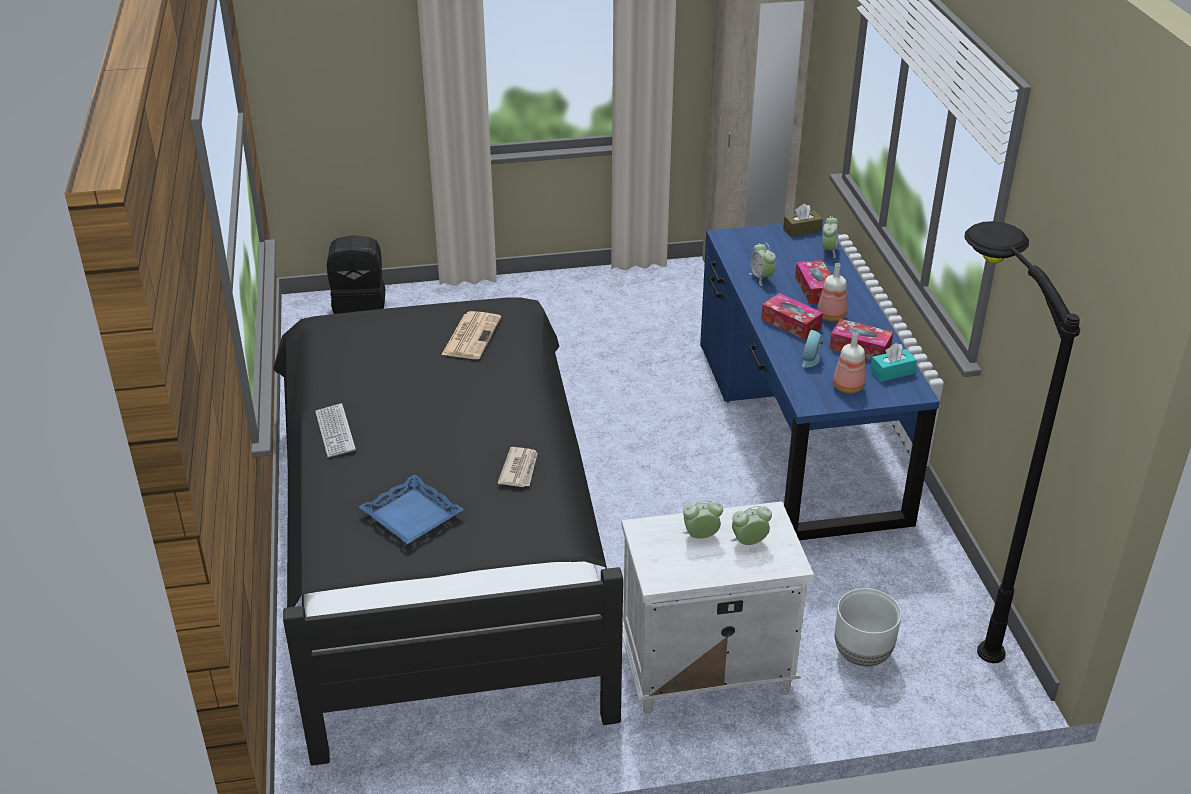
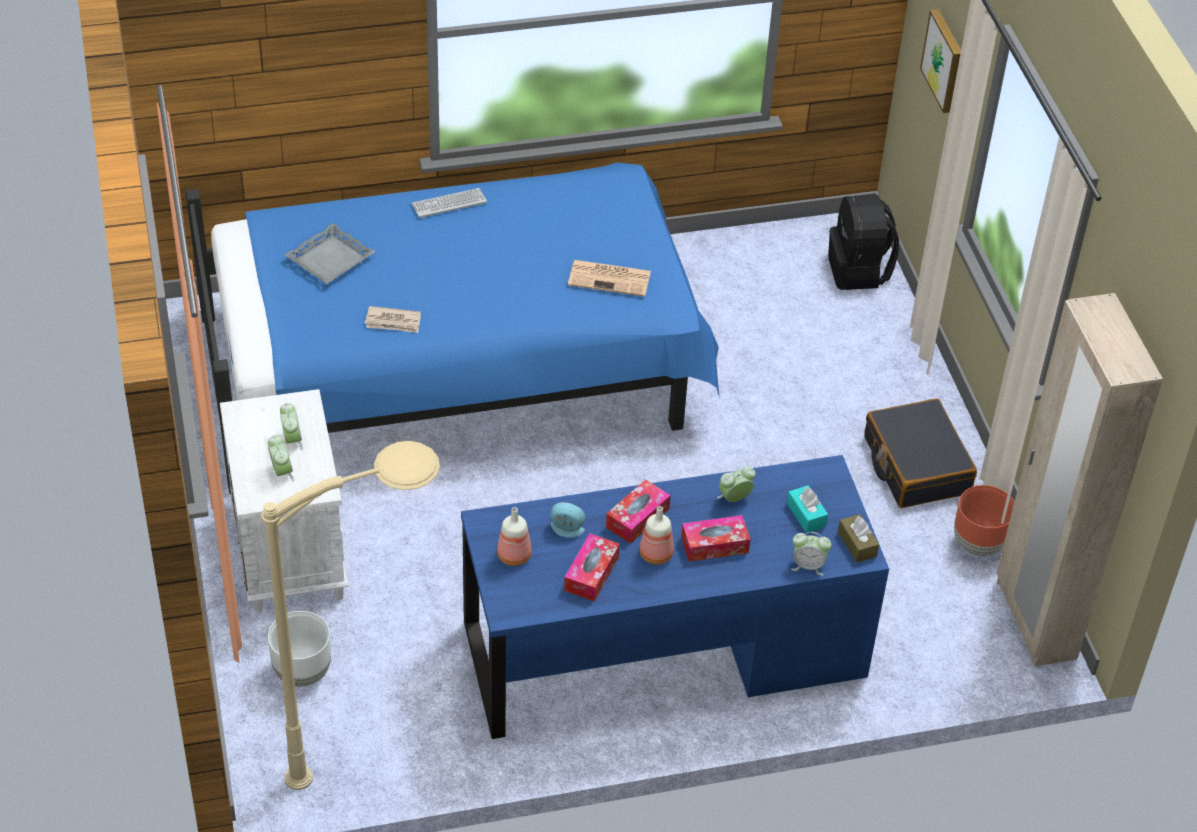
camera: 85 degrees right, 10 degrees up
(352, 64) = (945, 60): none -> picture
(411, 516) = (330, 259): blue tray -> grey tray
(443, 546) = (456, 368): black bed -> blue bed
(592, 298) = (916, 465): none -> black suitcase
(673, 279) = (978, 543): none -> brown planter
(892, 372) = (544, 597): turquoise tissue box -> turquoise tissue box (806, 515)
(947, 595) = (384, 754): black floor lamp -> beige floor lamp

